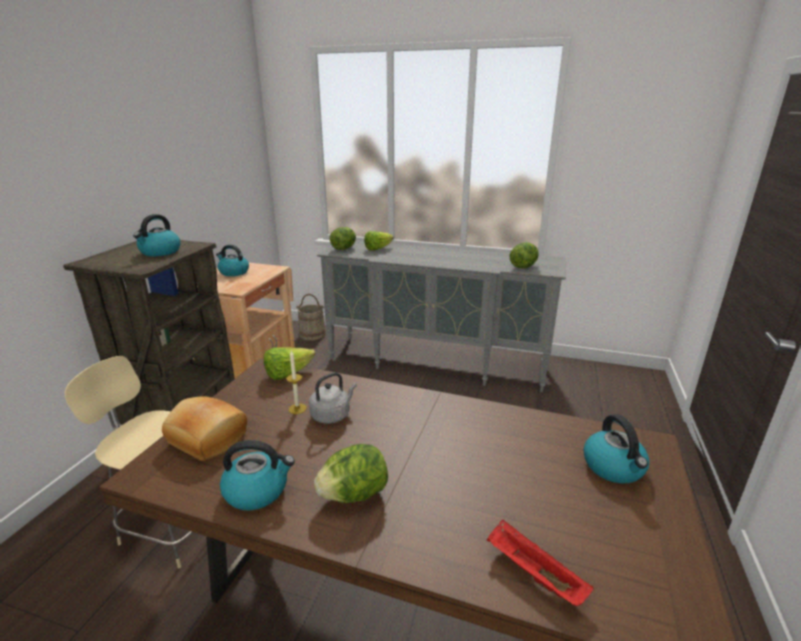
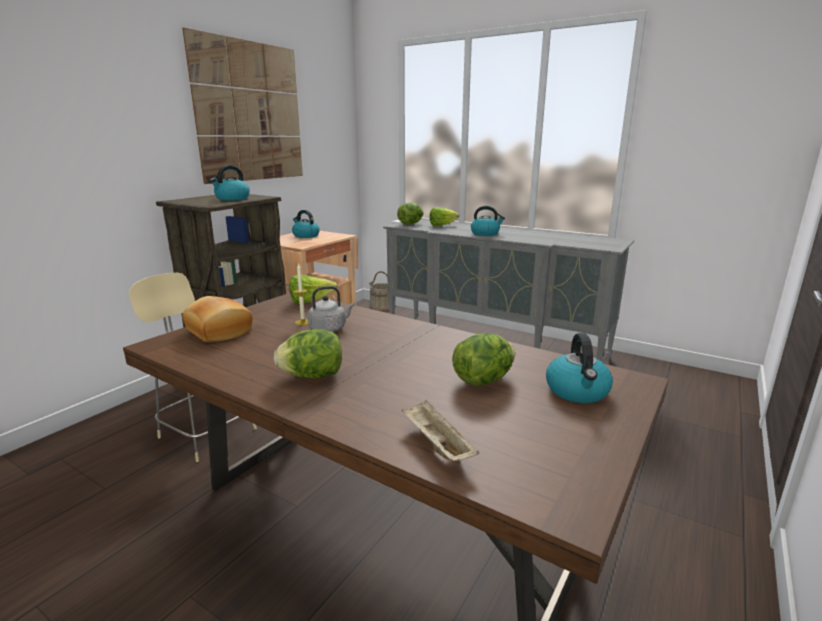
camera: 15 degrees right, 5 degrees down
(156, 139) = (250, 112): none -> picture
(257, 490) = (236, 364): kettle -> kettle (485, 233)
(523, 266) = (581, 243): lettuce -> lettuce (483, 380)
(532, 573) = (436, 444): red tray -> beige tray

